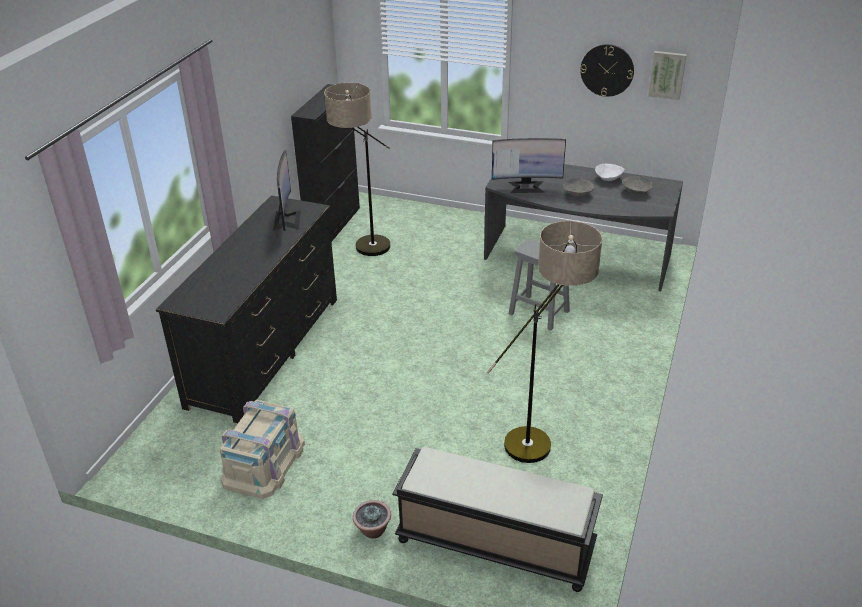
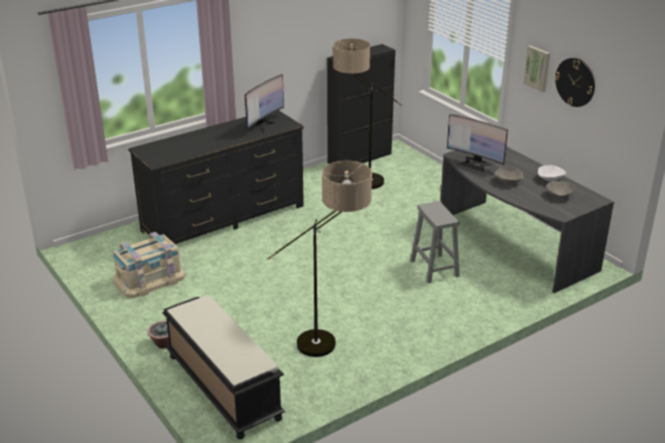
camera: 35 degrees right, 5 degrees down
(667, 74) = (619, 98): picture -> picture (537, 68)

